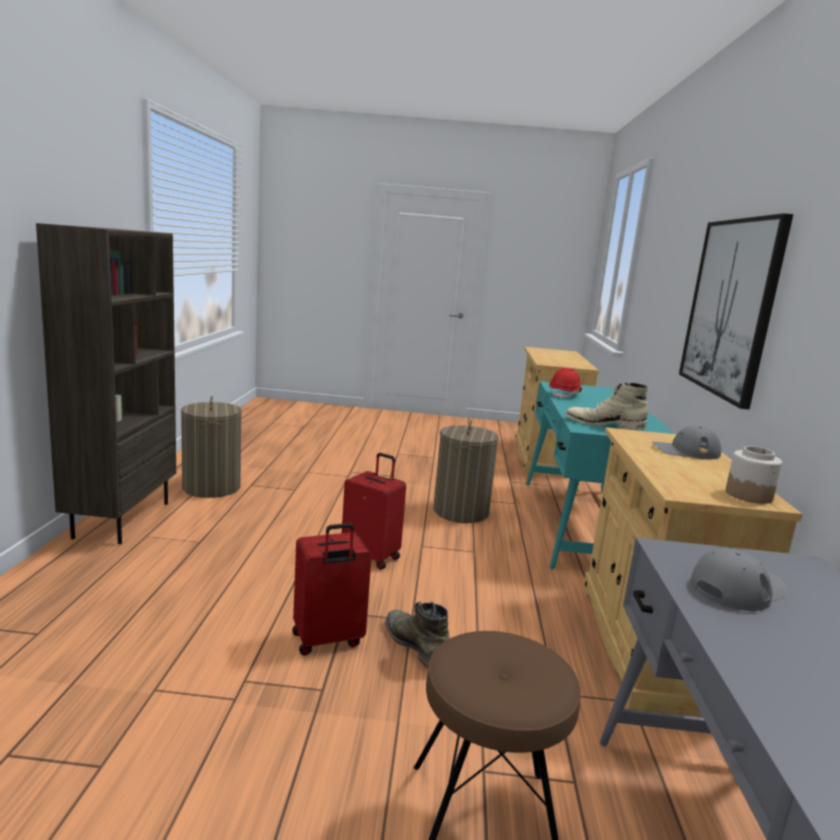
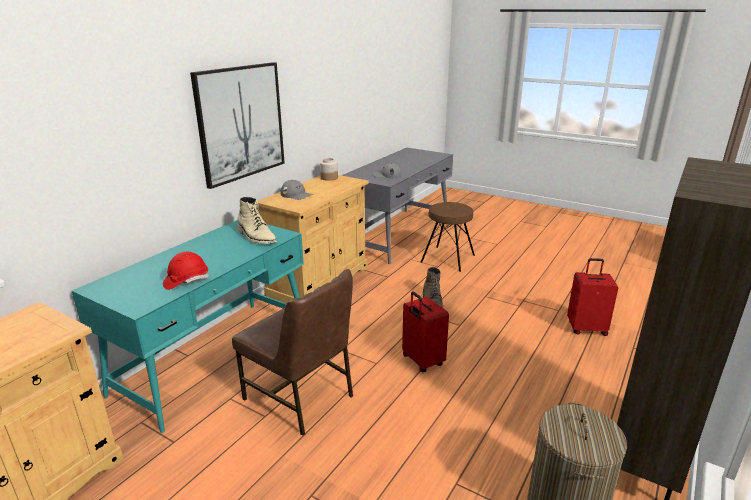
camera: 150 degrees left, 10 degrees up
(327, 640) = (476, 313): red suitcase -> red suitcase (586, 328)
(460, 511) = (300, 397): laundry basket -> brown chair

